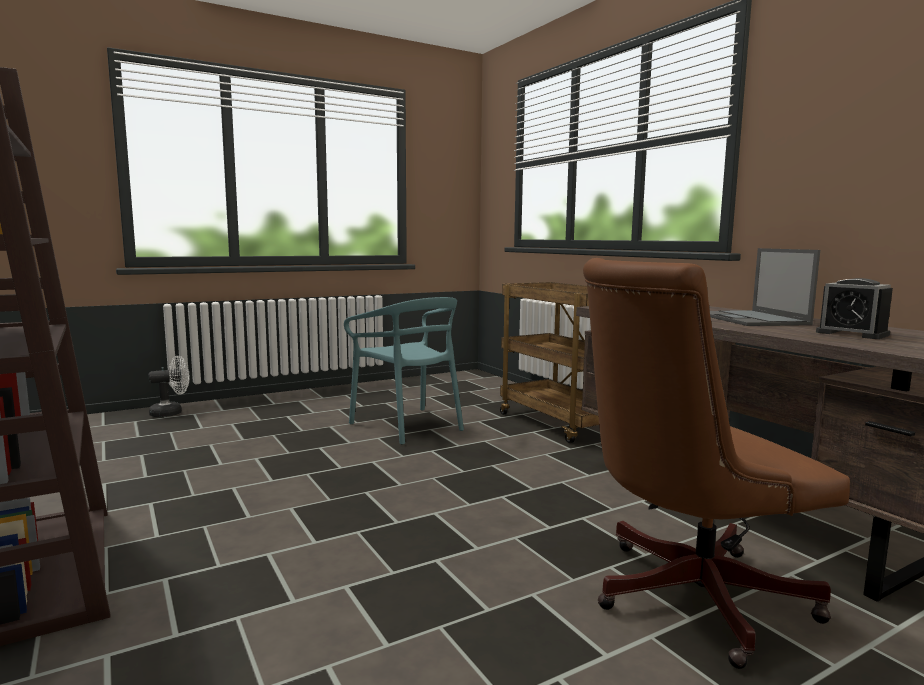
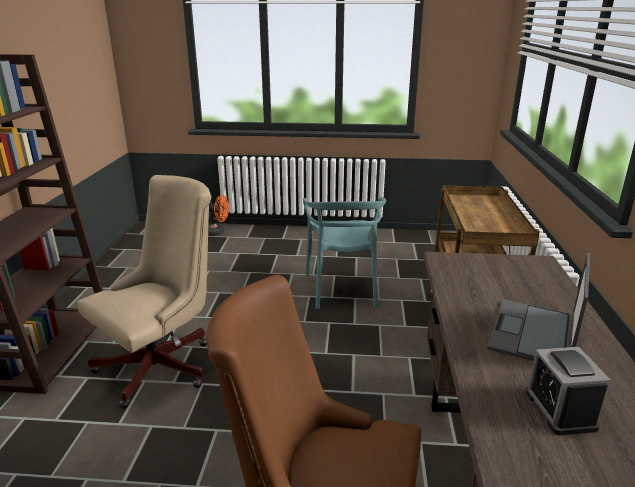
camera: 35 degrees right, 15 degrees up
(171, 413) = (217, 232): white fan -> orange fan
(275, 532) = (163, 365): none -> beige office chair

